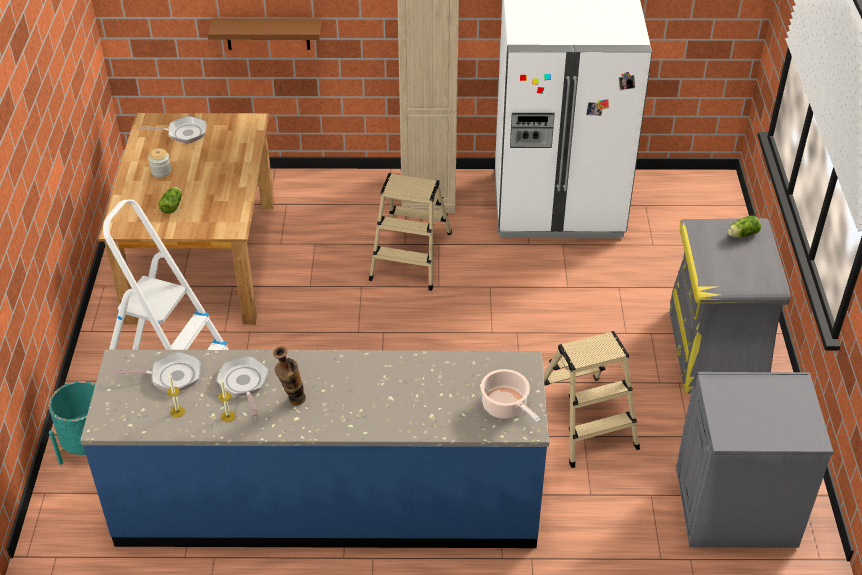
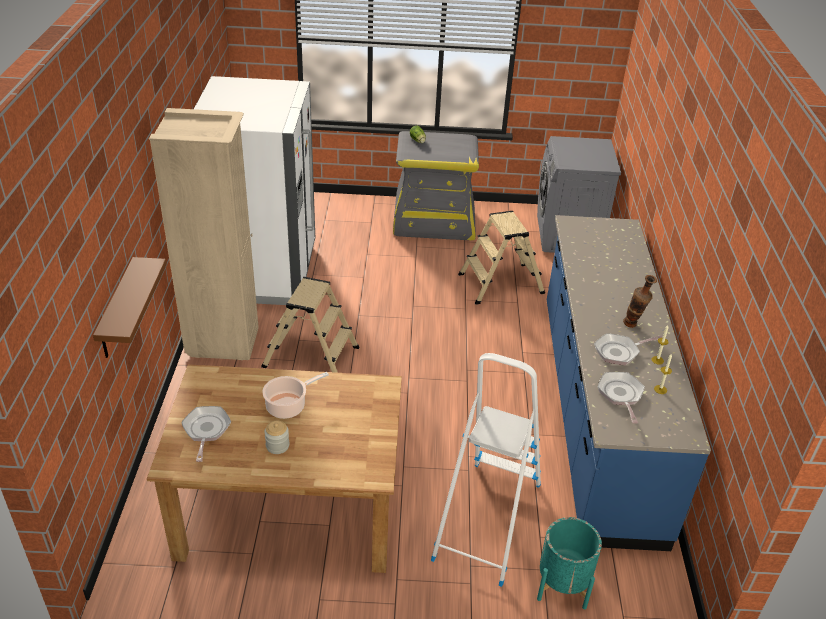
camera: 90 degrees left, 5 degrees down
(172, 205) = (341, 432): lettuce -> none
(506, 407) = (612, 232): cooking pot -> cooking pot (288, 406)

